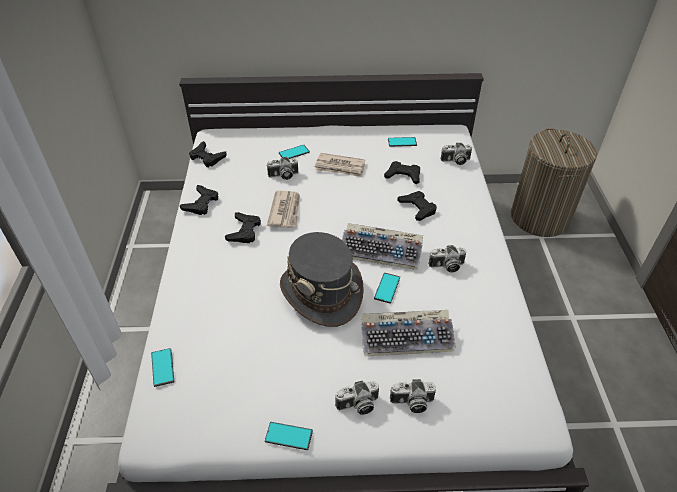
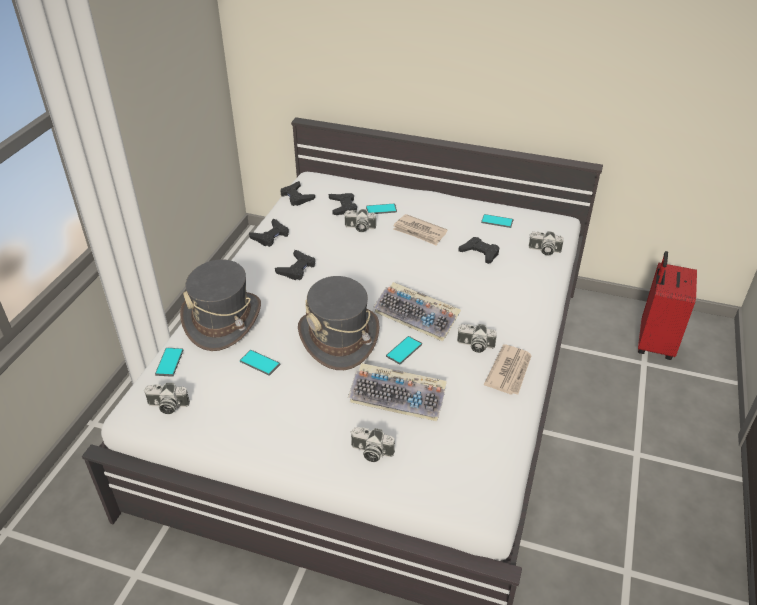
camera: 20 degrees right, 5 degrees down
(197, 305) = (223, 320): none -> grey hat
(285, 211) = (344, 260): newspaper -> newspaper (509, 371)
(289, 436) = (246, 446): phone -> phone (260, 363)
(358, 405) = (320, 440): camera -> camera (167, 406)
(417, 208) = (476, 286): black game controller -> black game controller (343, 207)
(539, 217) = (653, 343): laundry basket -> red suitcase

